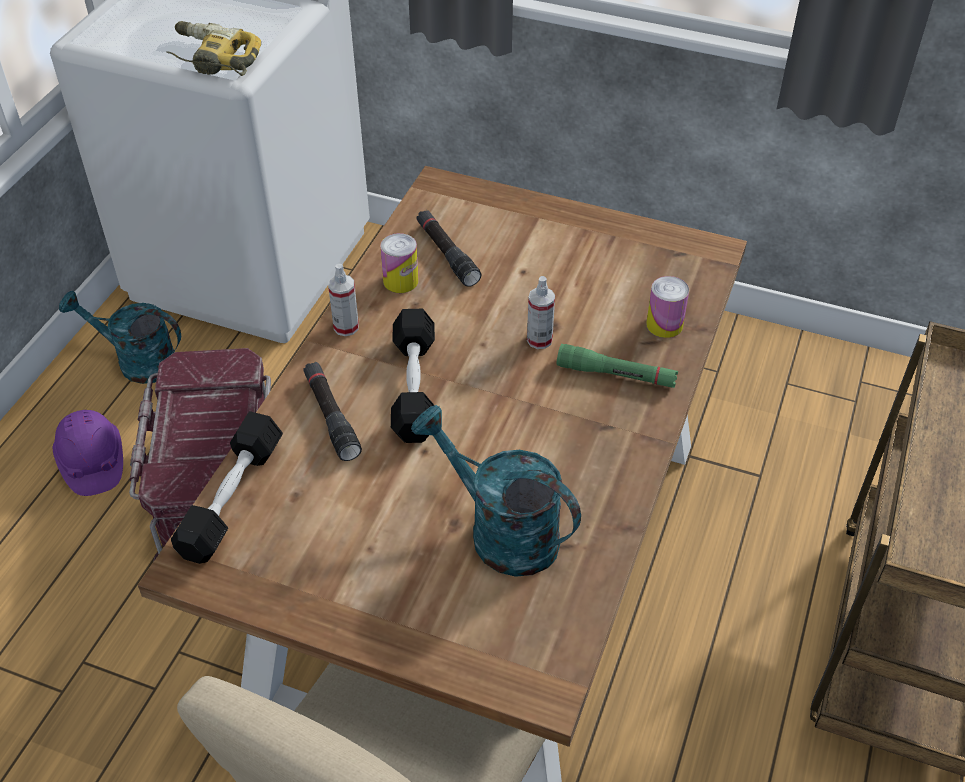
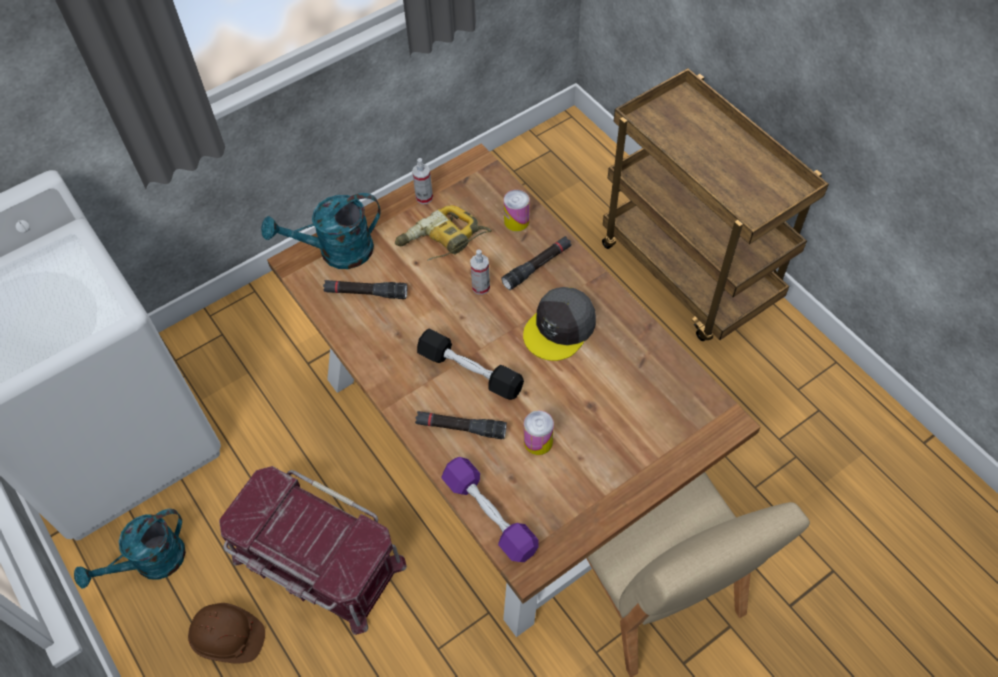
camera: 55 degrees left, 10 degrees up
(92, 463) = (228, 638): purple hard hat -> brown hard hat
(212, 59) = (85, 318): power drill -> power drill (442, 242)
(232, 498) = (489, 514): black dumbbell -> purple dumbbell
(346, 327) = (388, 382): spray bottle -> spray bottle (424, 197)
(400, 281) = (370, 331): can -> can (538, 441)
(500, 531) = (611, 386): turquoise watering can -> turquoise watering can (336, 252)
(545, 439) = (560, 328): none -> grey cap
(616, 375) = (537, 266): green flashlight -> black flashlight

